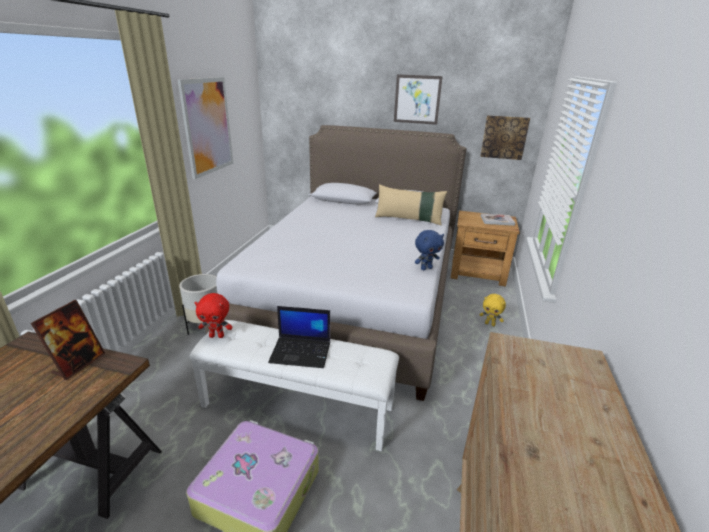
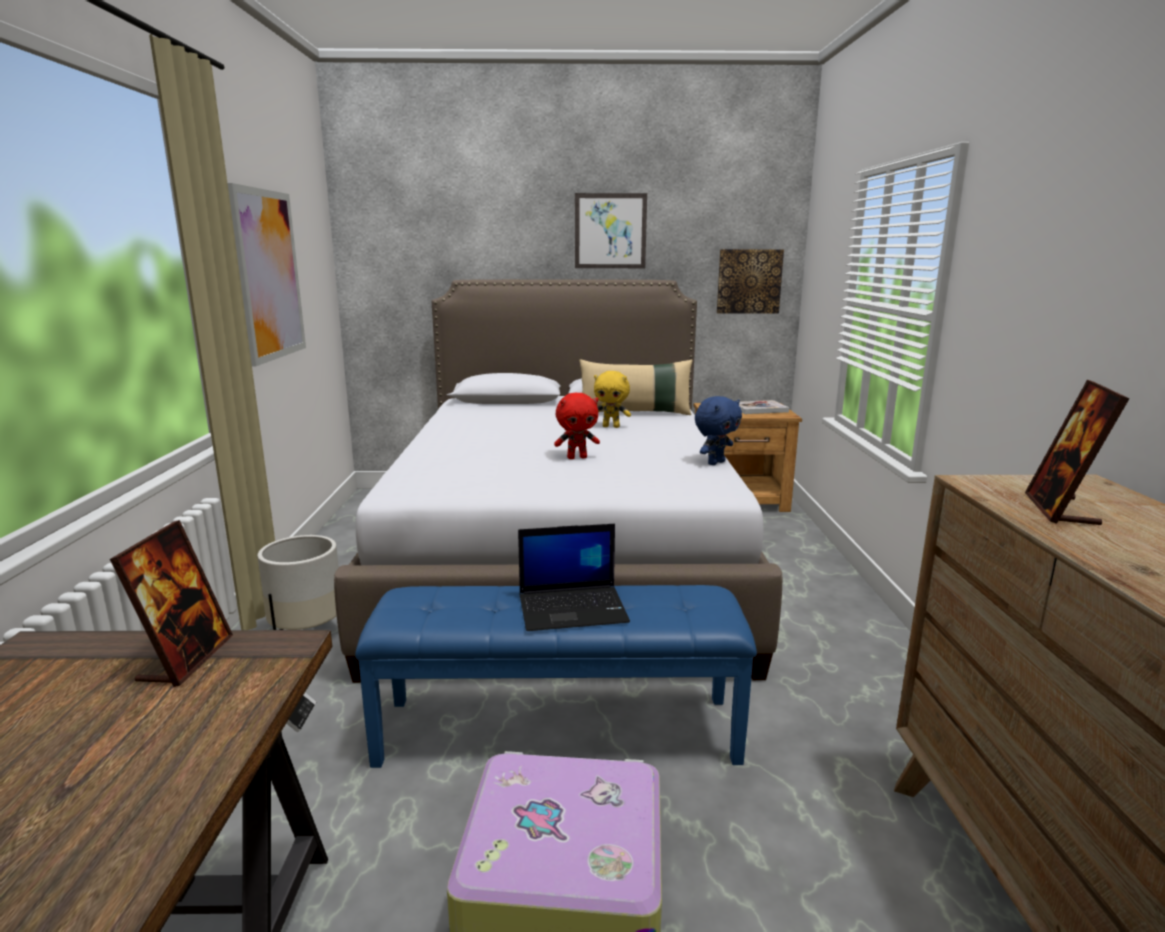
camera: 15 degrees left, 10 degrees down
(217, 336) = (399, 610): red plush toy -> red plush toy (577, 457)
(298, 406) = (559, 729): white bench -> blue bench
(490, 324) = (799, 562): yellow plush toy -> yellow plush toy (611, 426)
(537, 382) = (1061, 510): none -> picture frame

